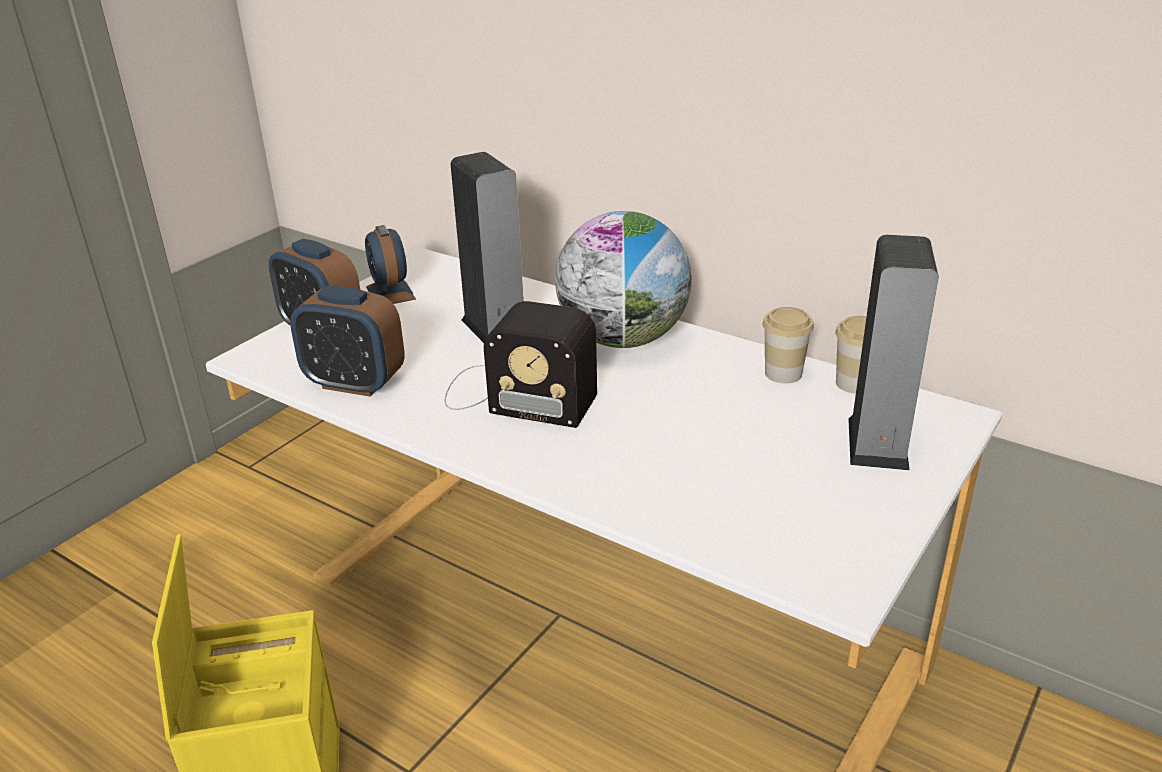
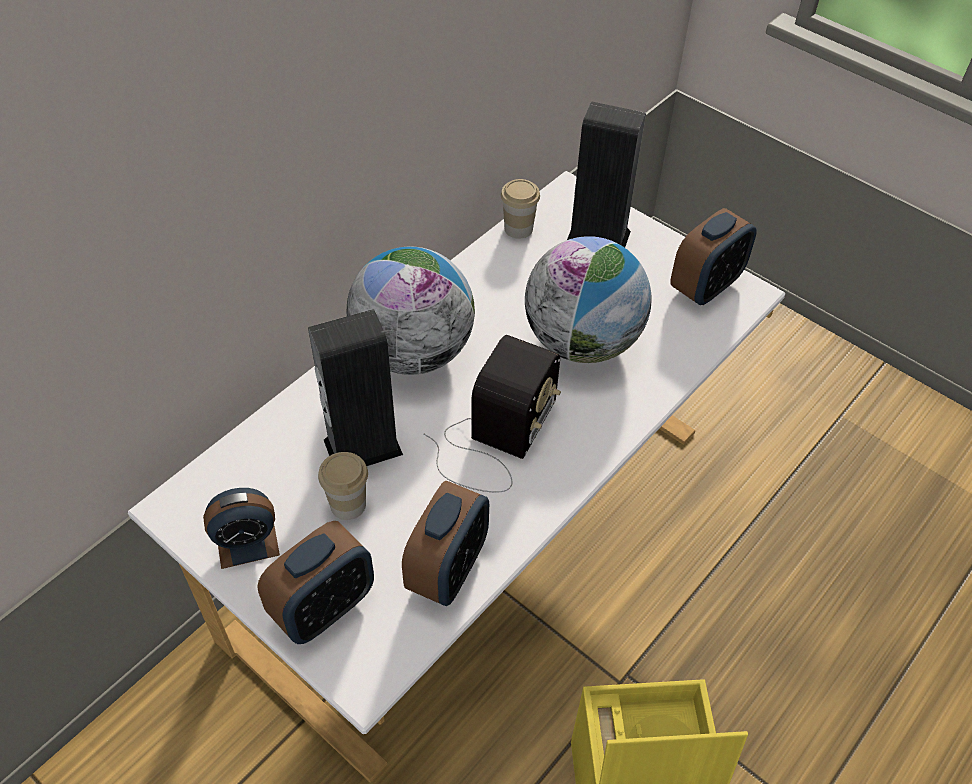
camera: 85 degrees left, 20 degrees up
(677, 441) = (582, 341): none -> globe
(783, 373) = (496, 263): cup -> cup (348, 504)
(832, 544) = (705, 286): none -> alarm clock

